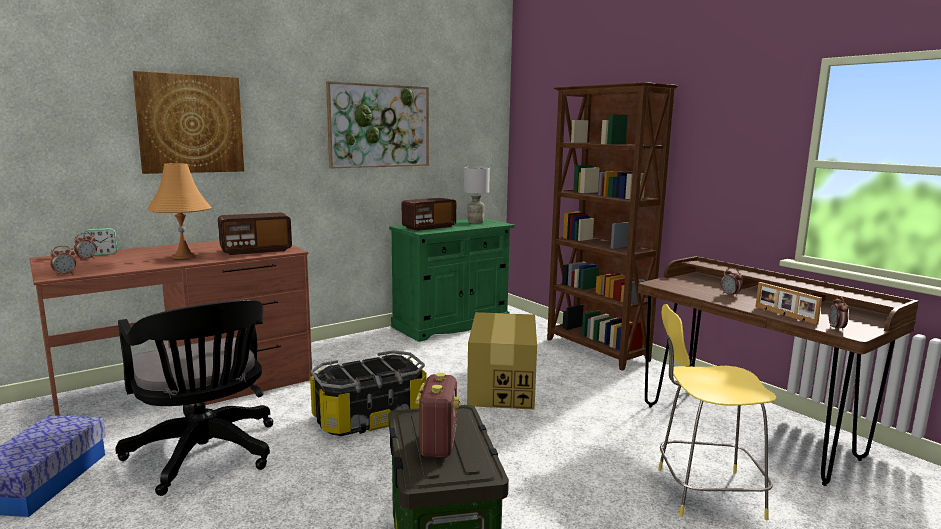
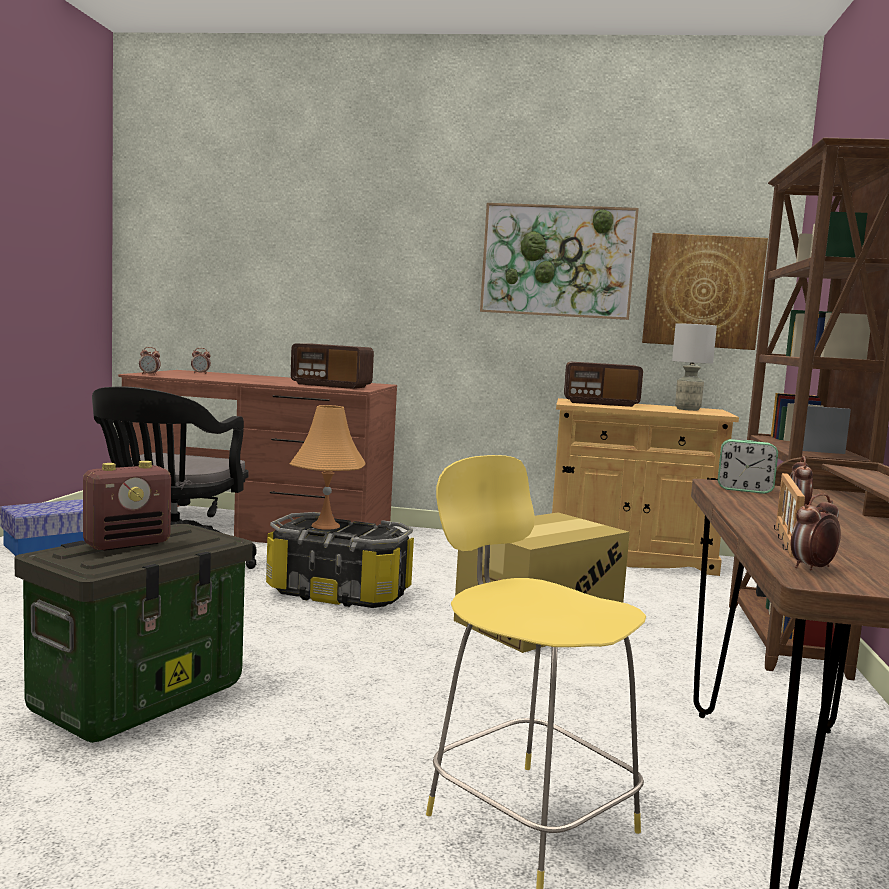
camera: 45 degrees right, 5 degrees down
(102, 253) = (223, 373): alarm clock -> alarm clock (744, 490)
(184, 256) = (264, 380): orange table lamp -> orange table lamp (326, 526)
(191, 124) = (329, 252): picture -> picture (703, 291)
(451, 324) = (629, 557): green cabinet -> beige cabinet

